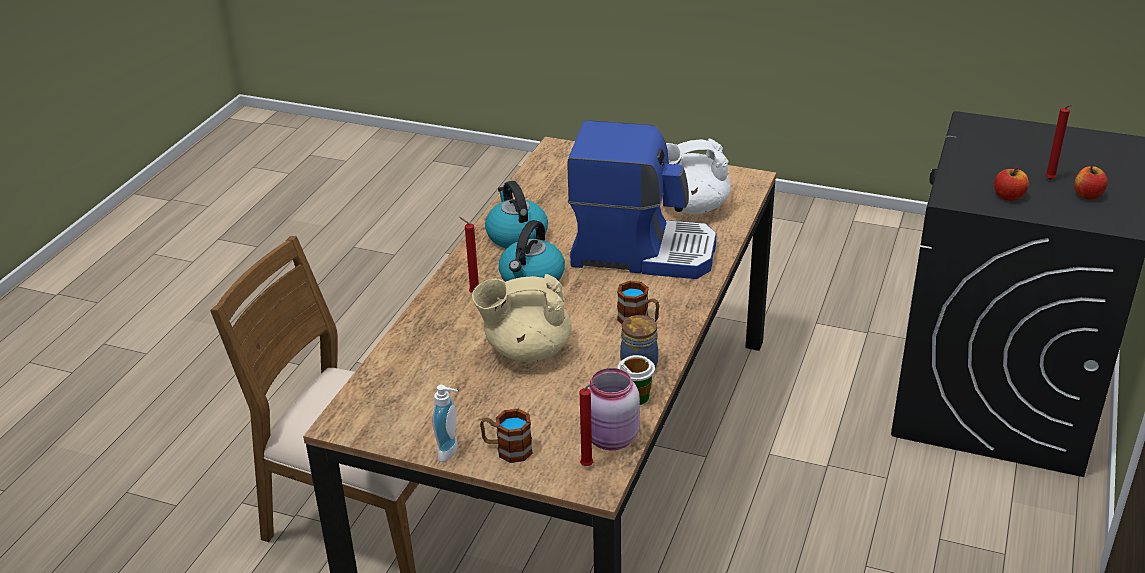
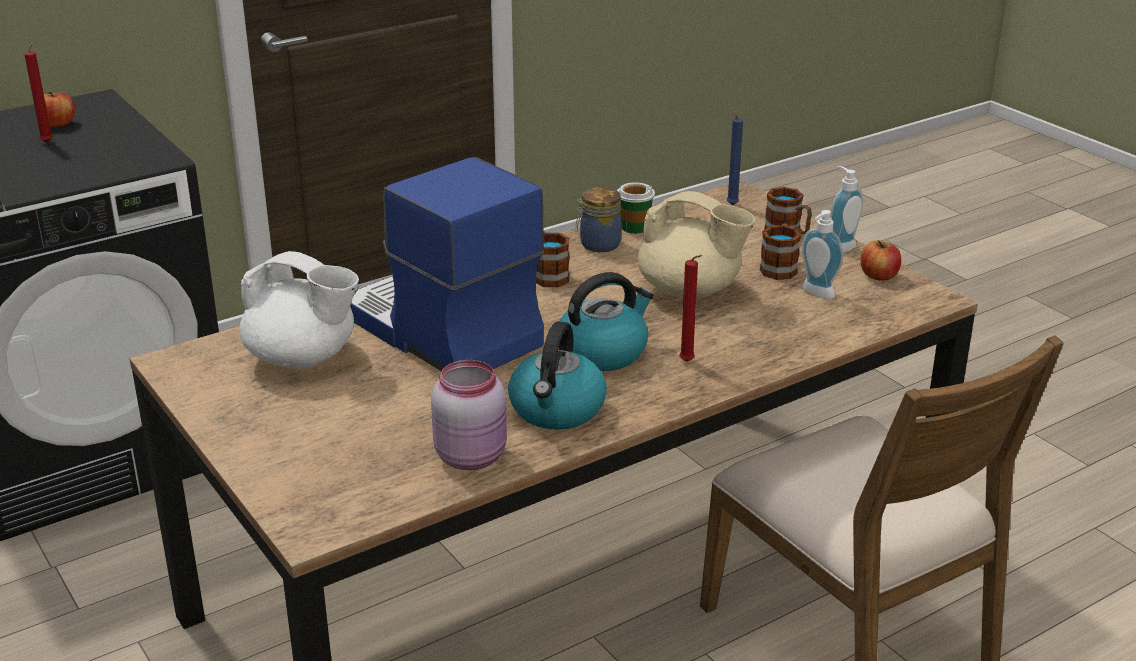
camera: 145 degrees left, 5 degrees down
(434, 387) = (815, 294): none -> soap dispenser
(482, 404) = (779, 267): none -> mug
(589, 466) = (730, 204): red candle -> blue candle
(611, 439) = (692, 211): pink jar -> pink jar (472, 456)
(1008, 196) = (115, 144): apple -> apple (879, 276)

